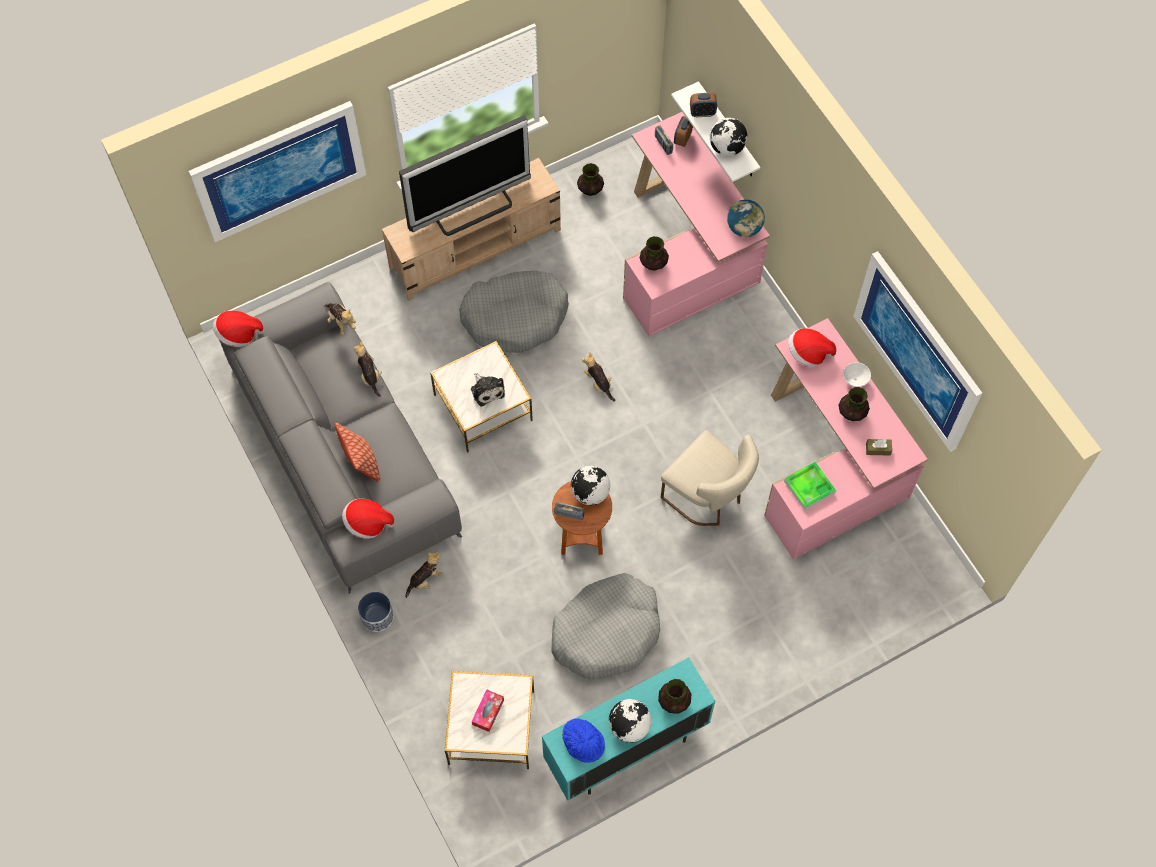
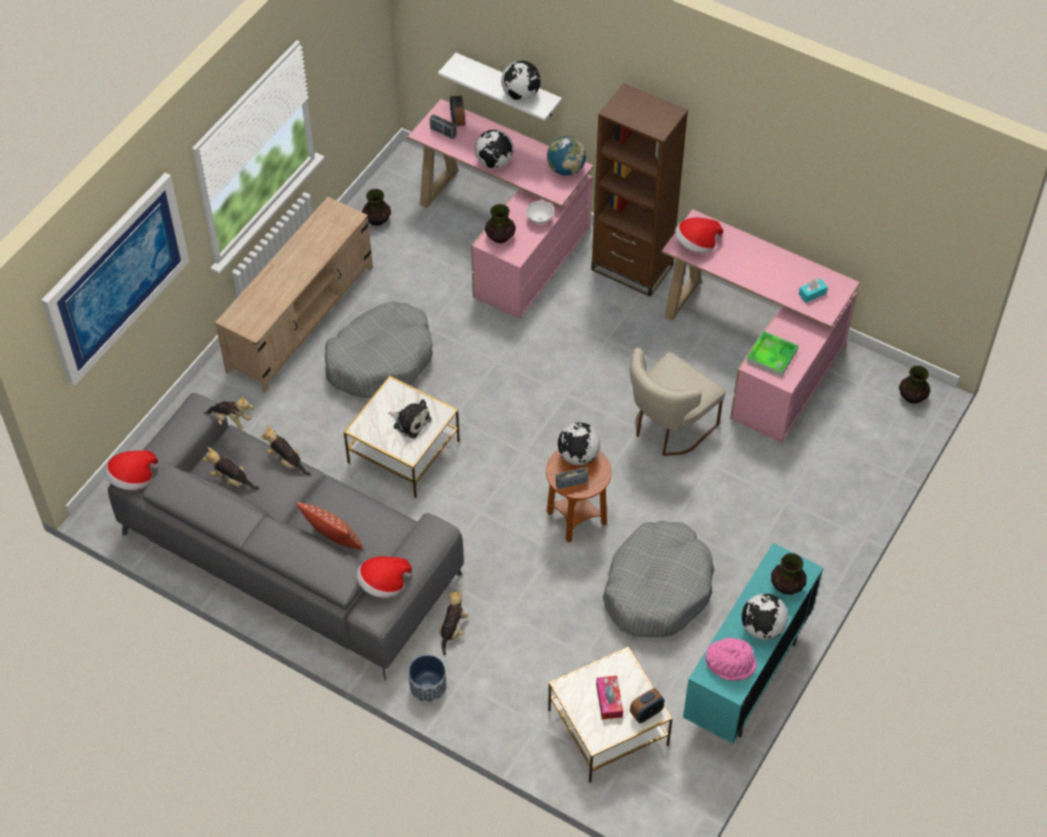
camera: 30 degrees left, 10 degrees down
(472, 209) = (294, 266): television -> none
(584, 742) = (731, 663): blue hat -> pink hat
(598, 383) = (500, 380): plush toy -> plush toy (232, 480)
(688, 193) = (494, 162): none -> globe
(702, 113) = (478, 76): alarm clock -> alarm clock (646, 713)
(708, 497) = (668, 428): beige chair -> beige chair turned 120 degrees clockwise
(772, 336) = (632, 268): none -> brown bookcase
(852, 412) = (768, 275): vase -> vase (912, 396)
(855, 380) = (752, 248): white bowl -> white bowl (539, 220)
(878, 449) = (812, 294): brown tissue box -> turquoise tissue box
(917, 351) = (816, 171): picture -> none

